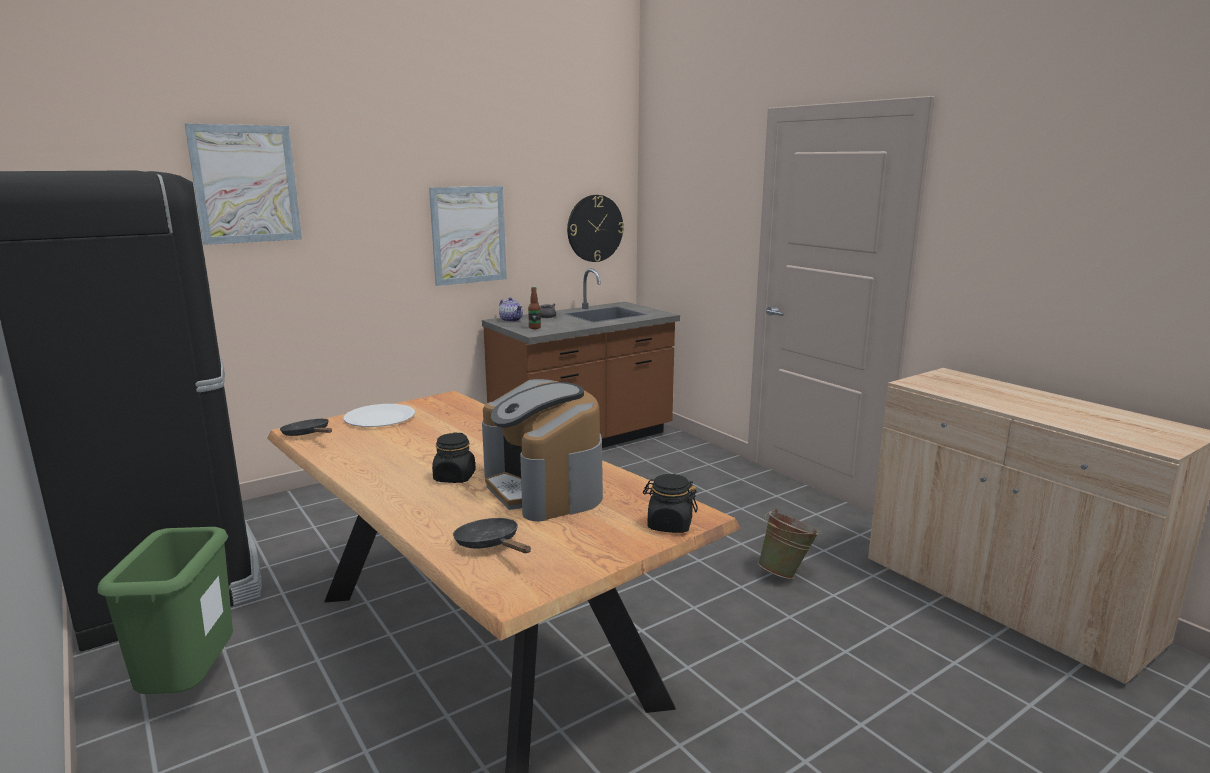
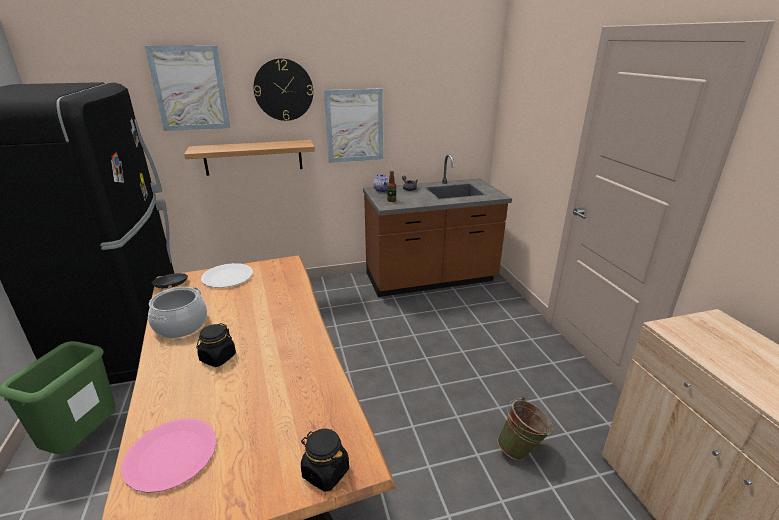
camera: 20 degrees right, 10 degrees up
(332, 281) = (253, 157): none -> shelf
(369, 462) = (181, 325): none -> cooking pot
(490, 544) = (171, 455): black frying pan -> pink plate
(544, 488) = (268, 388): coffee machine -> none
(595, 228) = (459, 121): wall clock -> wall clock (283, 90)

